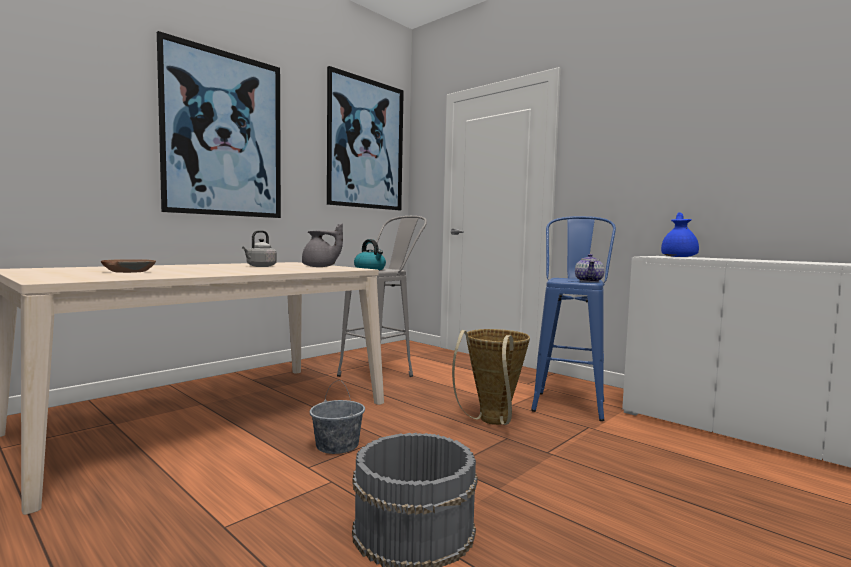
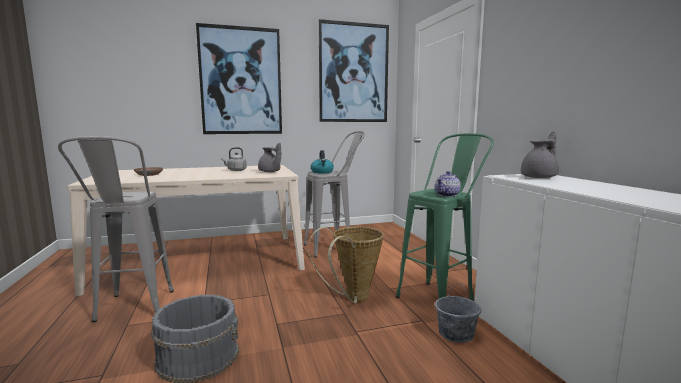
camera: 30 degrees right, 5 degrees up
(199, 507) = (132, 311): none -> grey stool
(337, 445) = (237, 292): grey bucket -> grey bucket (456, 333)
(569, 402) = (441, 296): blue stool -> green stool
(679, 257) = (540, 177): blue teapot -> grey teapot

